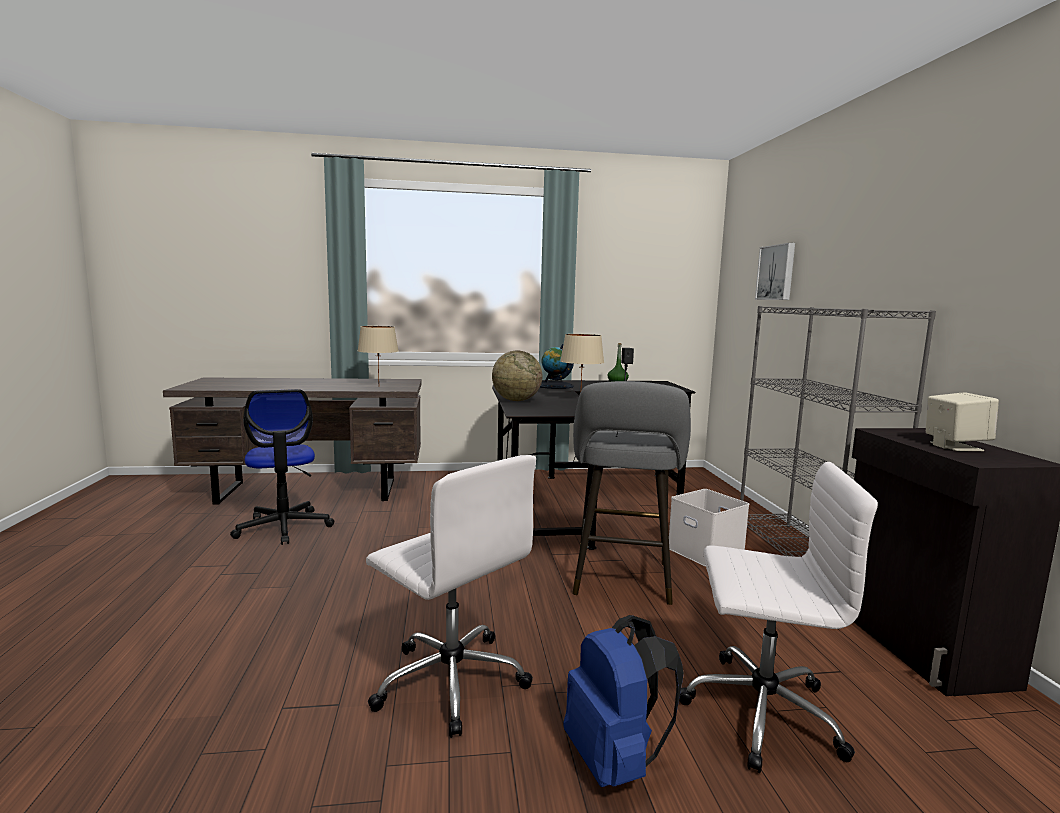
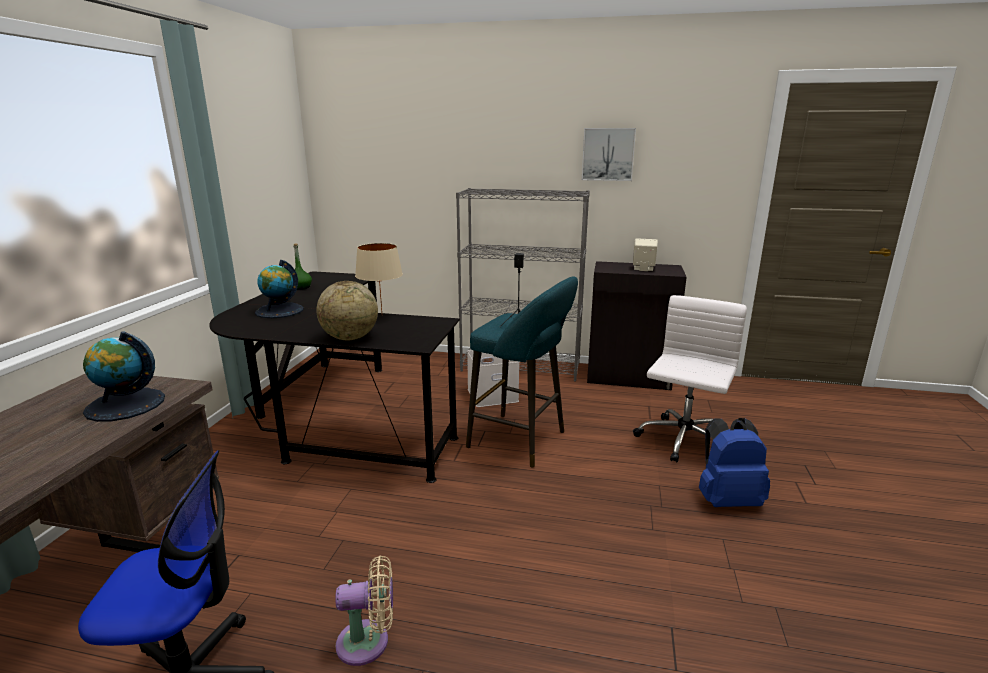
camera: 70 degrees left, 10 degrees up
(317, 564) = (368, 642): none -> beige fan
(378, 387) = (125, 404): beige table lamp -> globe
(450, 680) = (643, 554): white office chair -> none
(622, 582) = (521, 441): grey stool -> turquoise stool
(777, 272) = (410, 157): picture -> picture (608, 154)

